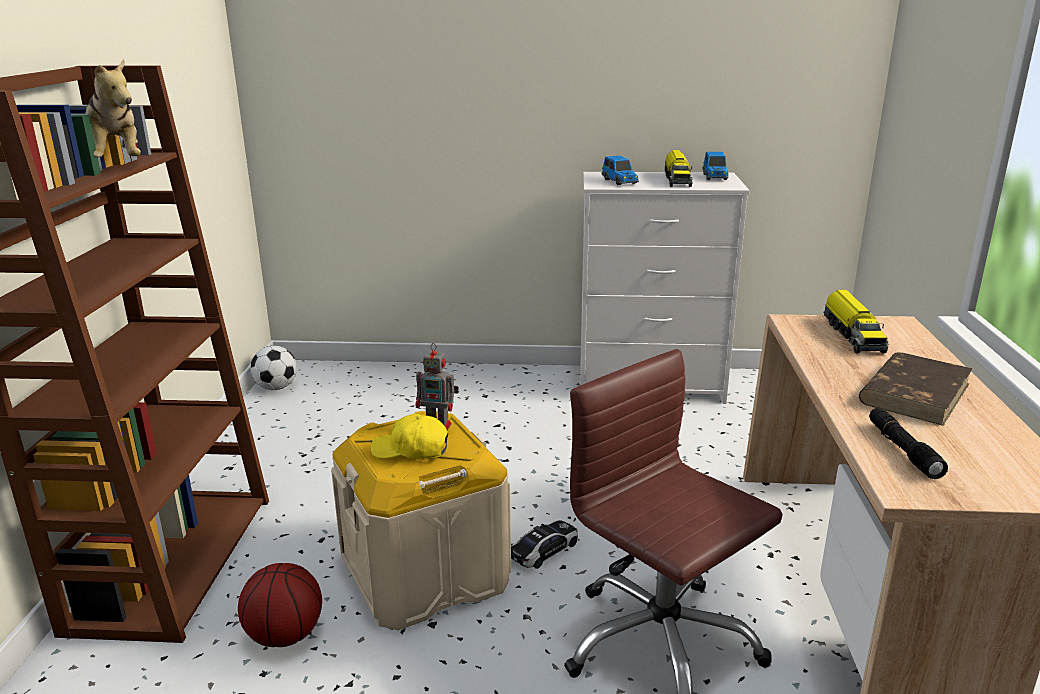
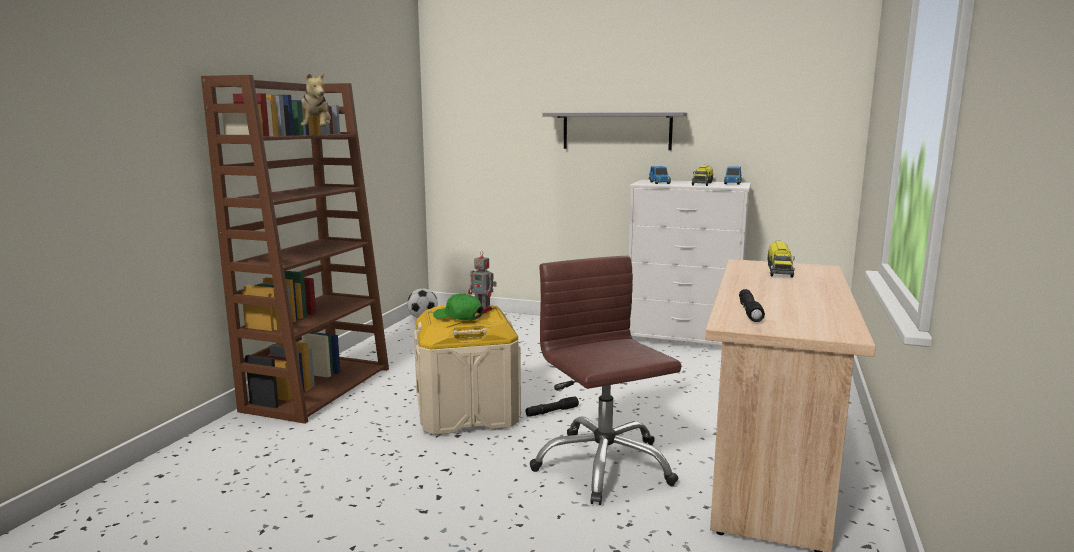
camera: 15 degrees right, 10 degrees down
(284, 635) = (365, 428): basketball -> none
(411, 450) = (458, 317): yellow cap -> green cap
(544, 551) = (552, 412): toy car -> black flashlight
(546, 102) = (616, 131): none -> grey shelf
(915, 392) = (792, 293): brown book -> none

